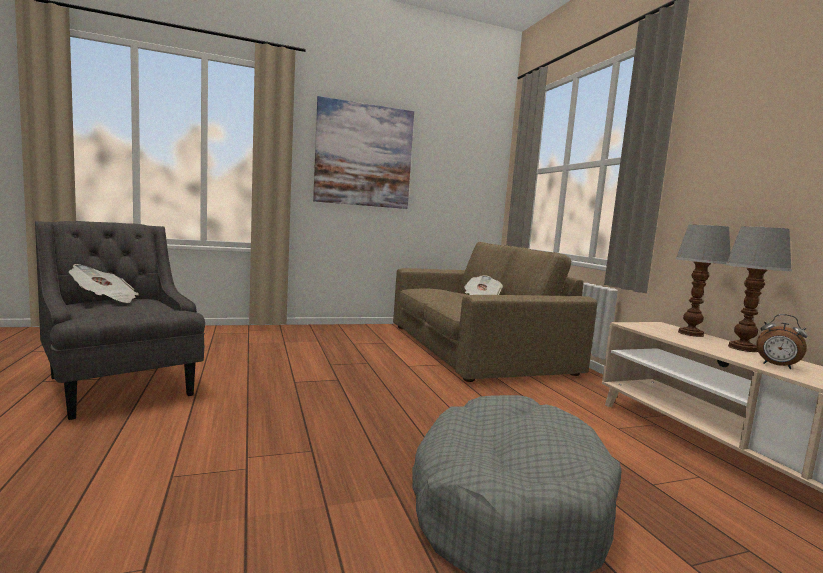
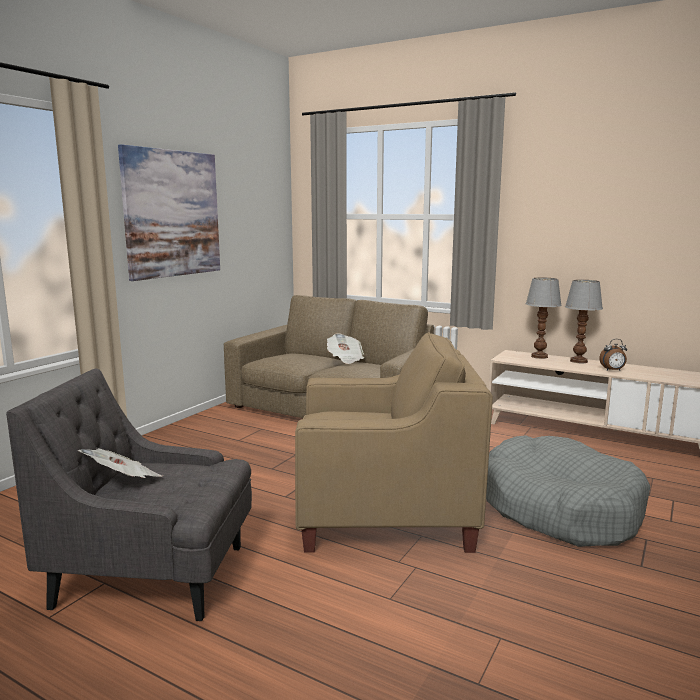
camera: 40 degrees left, 5 degrees up
(326, 423) = (385, 514): none -> beige armchair

